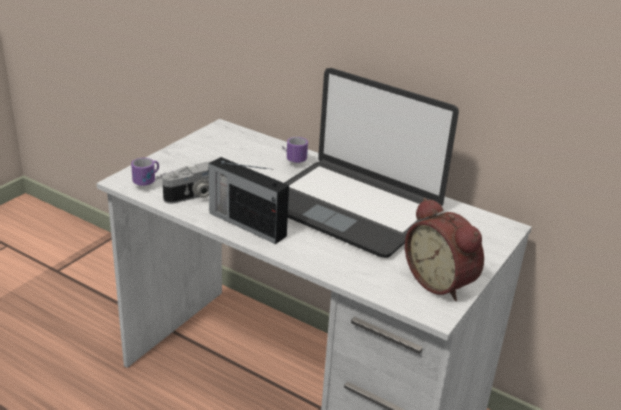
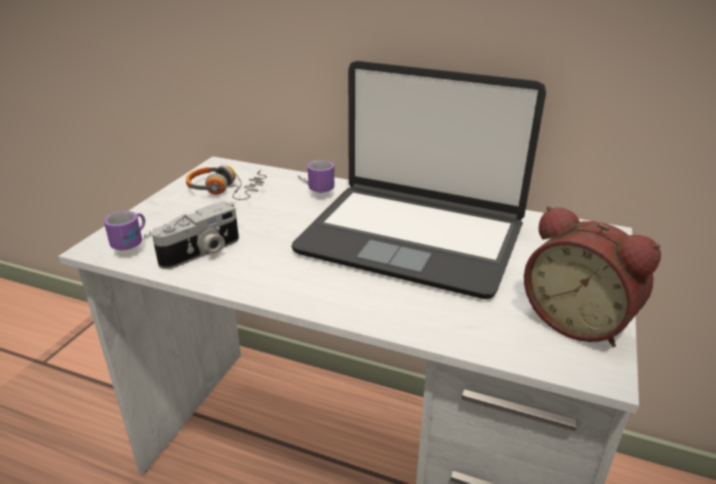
camera: 10 degrees left, 0 degrees up
(223, 150) = (226, 190): none -> headphones
(246, 223) = (282, 281): radio -> none

